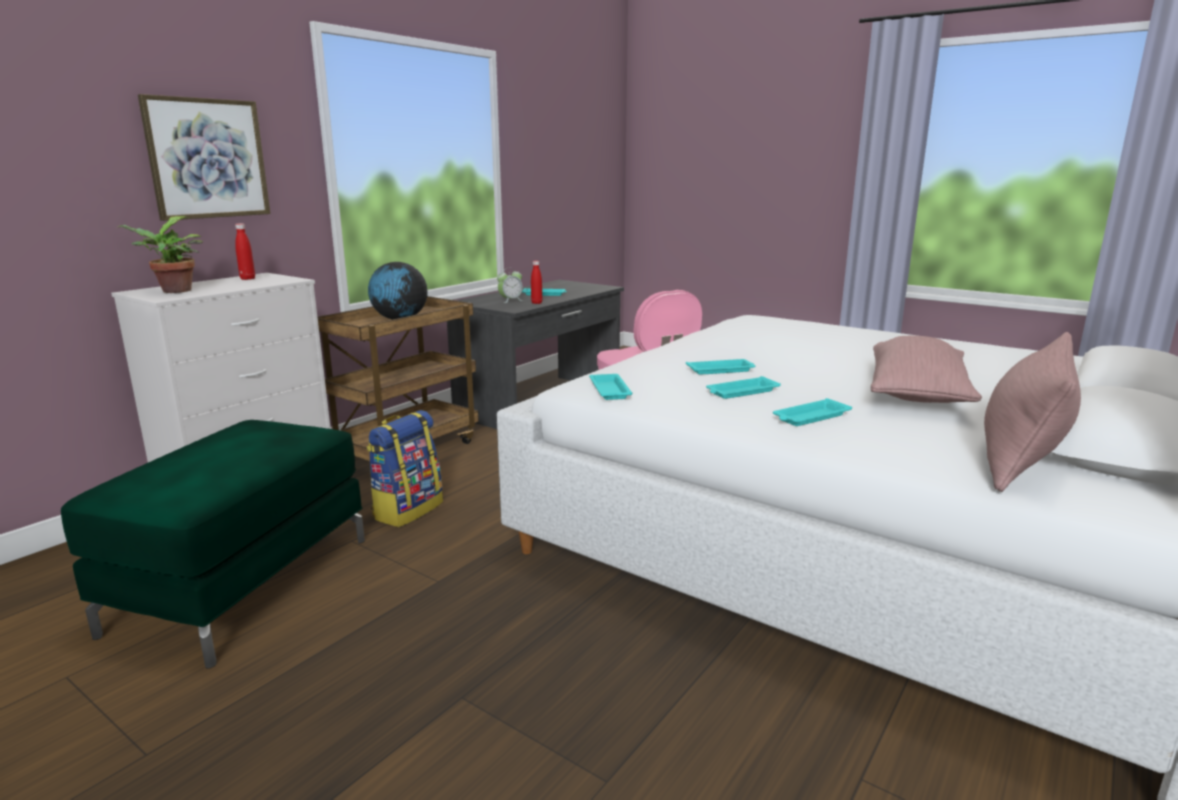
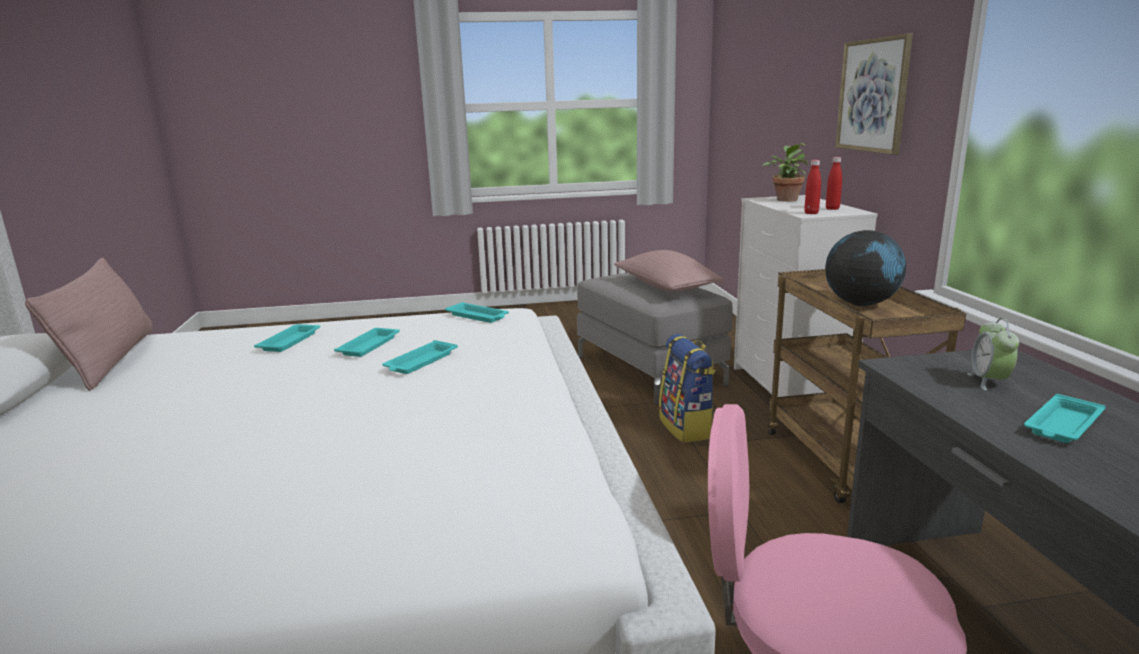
camera: 135 degrees right, 0 degrees up
(244, 583) = (650, 370): green ottoman -> grey ottoman
(536, 303) = (945, 392): red bottle -> red bottle (811, 213)
(917, 394) = (182, 399): pink pillow -> pink pillow (665, 288)

